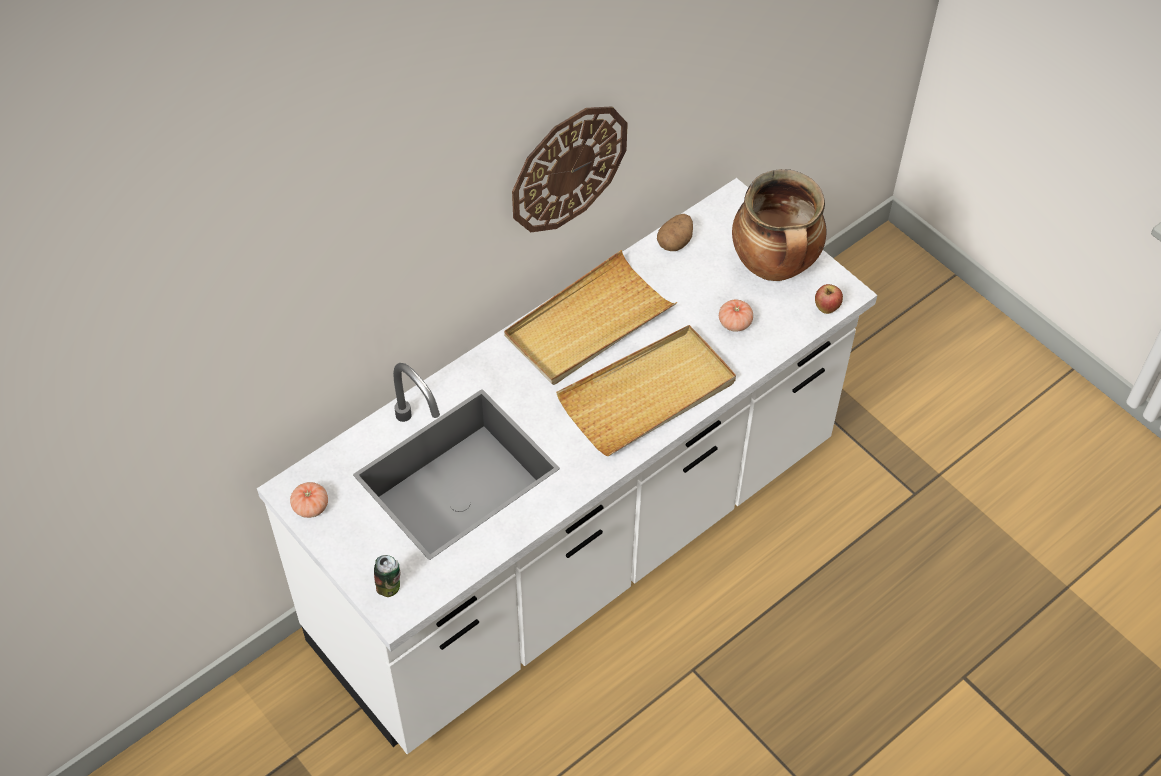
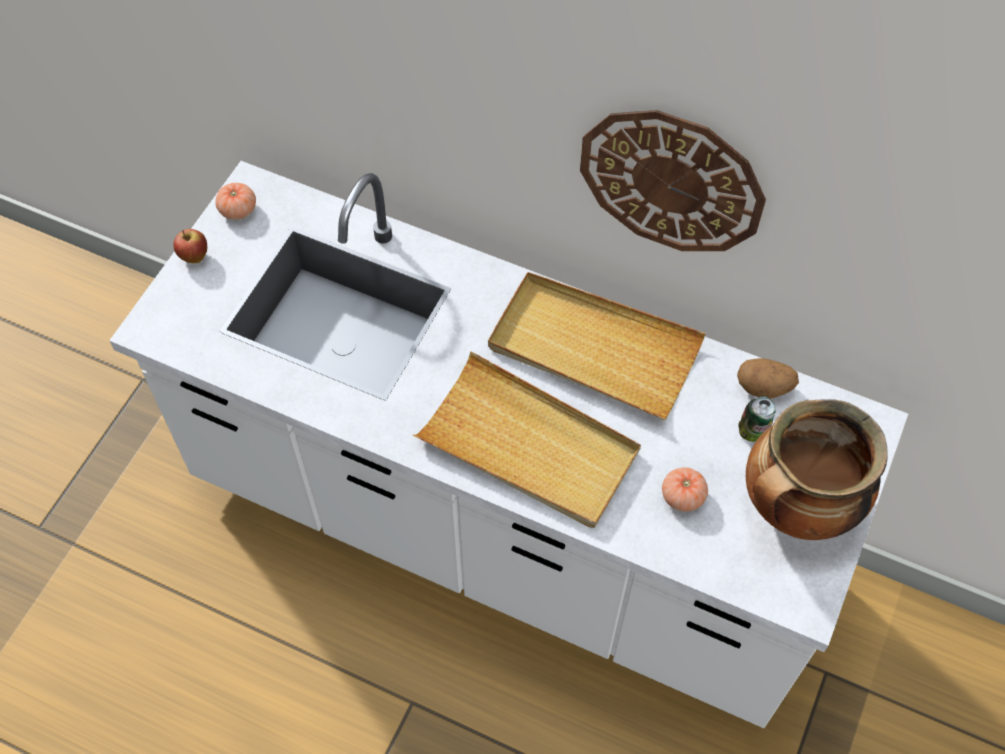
camera: 65 degrees right, 5 degrees up
(389, 587) = (174, 312): can -> can (753, 432)
(826, 308) = (767, 591): apple -> apple (194, 257)

